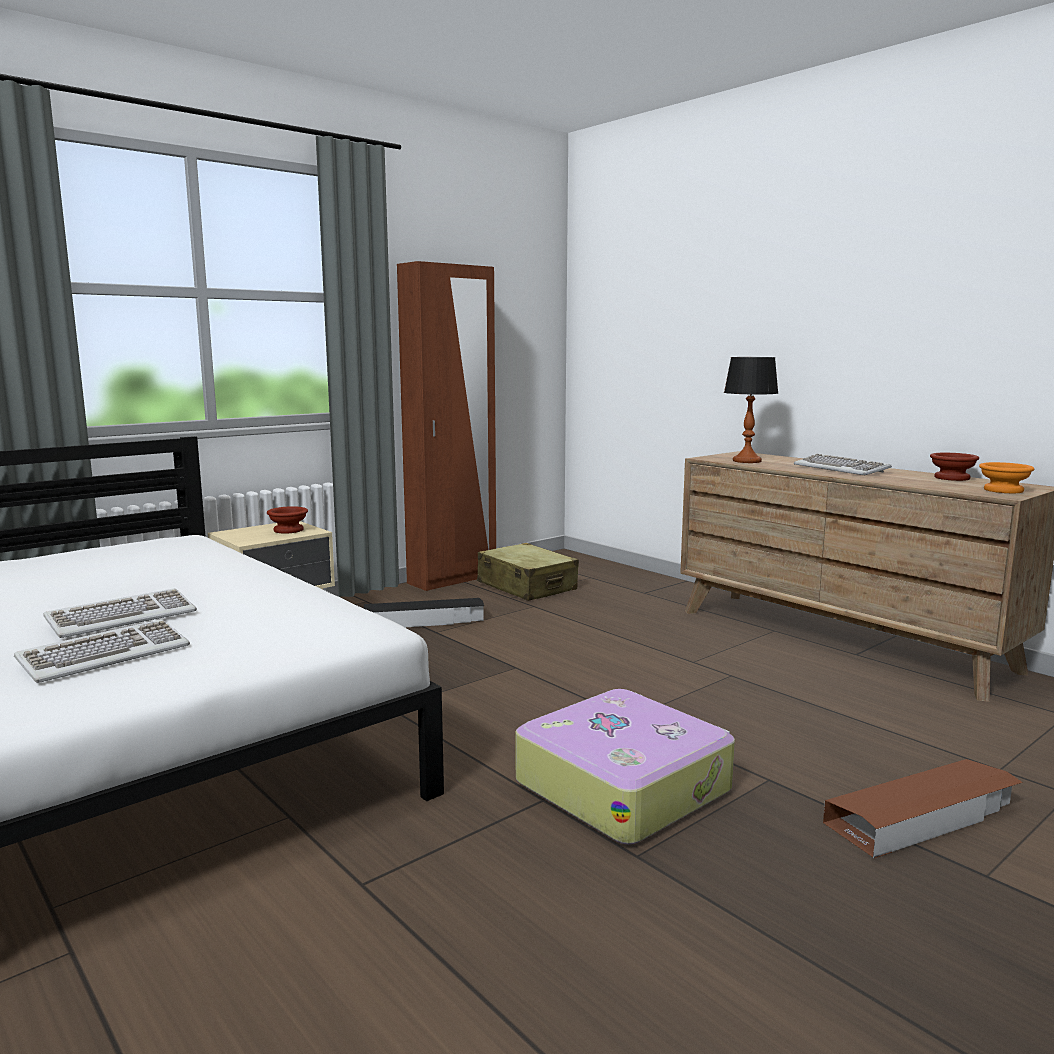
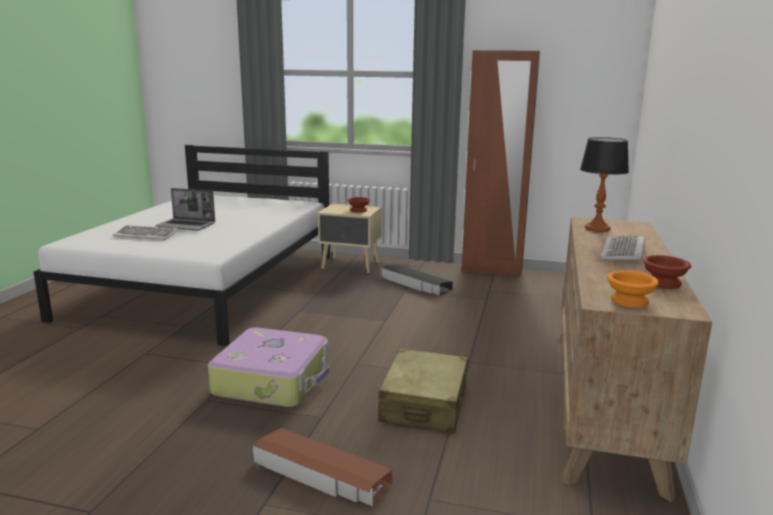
camera: 55 degrees right, 5 degrees up
(122, 618) = (187, 225): keyboard -> laptop
(527, 587) = (517, 289): beige suitcase -> beige suitcase (424, 405)

